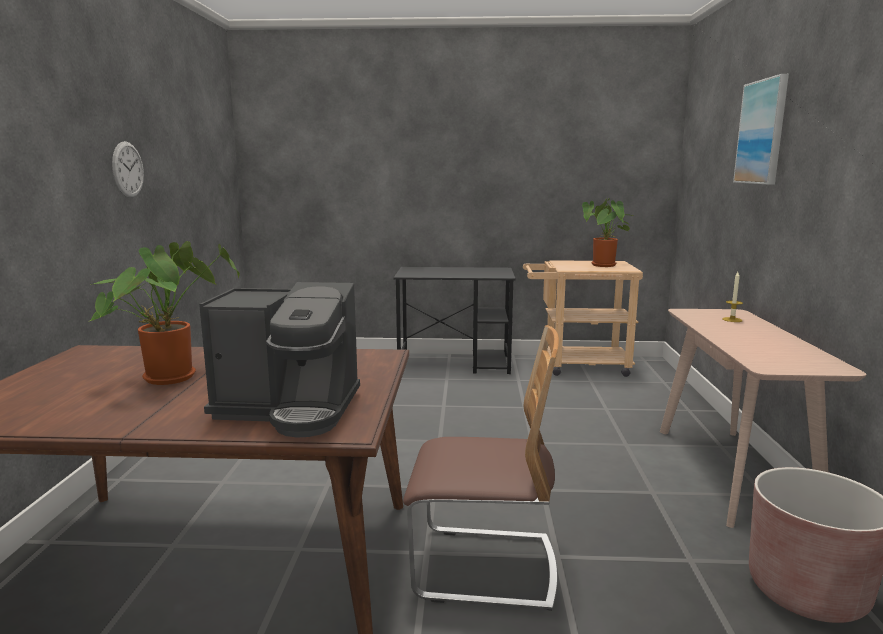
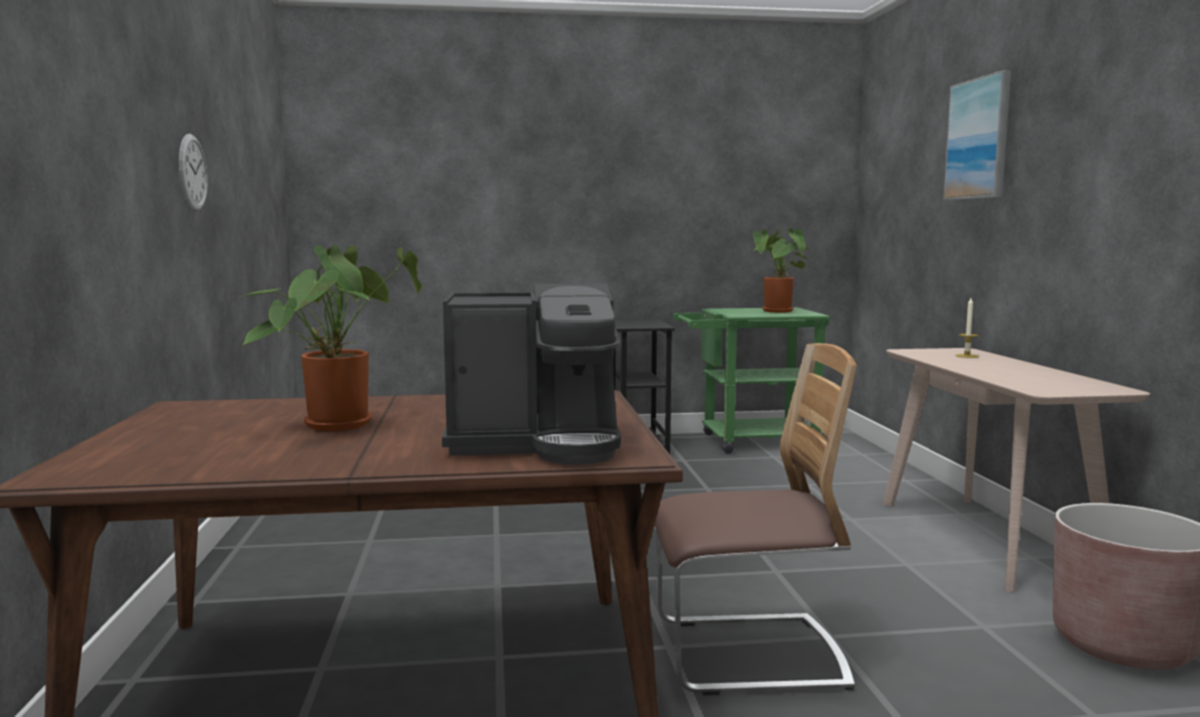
camera: 10 degrees left, 5 degrees down
(577, 366) = (748, 442): beige cart -> green cart

